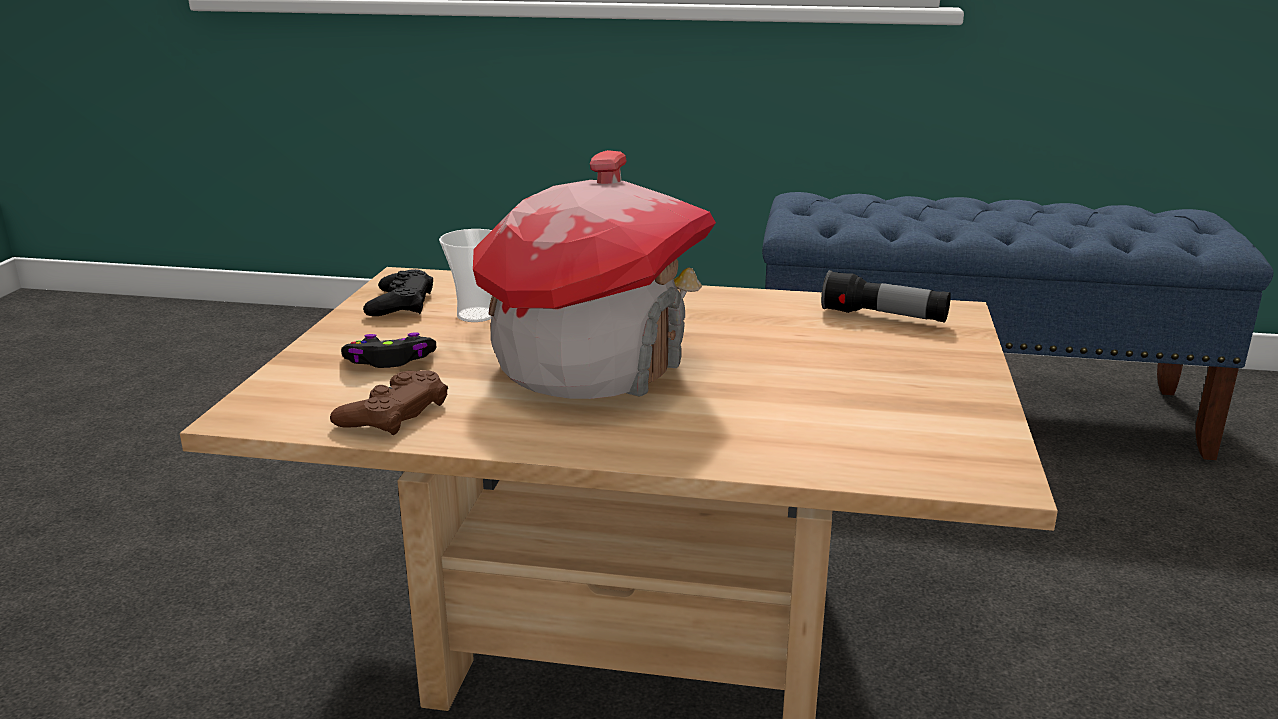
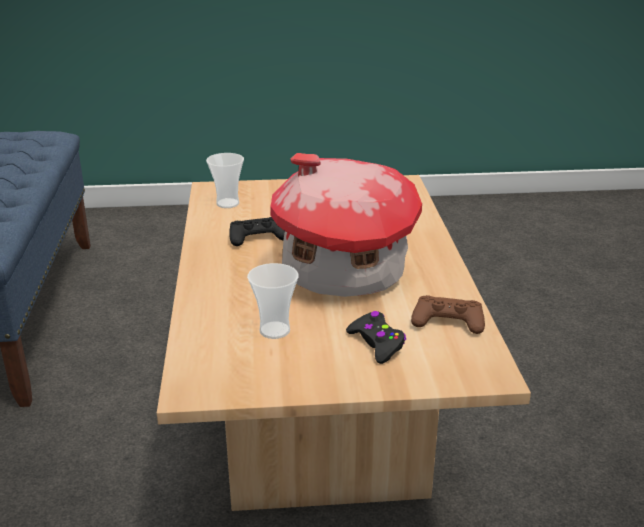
camera: 105 degrees left, 5 degrees up
(400, 303) = (261, 372): black game controller -> black game controller (258, 237)
(883, 317) = (227, 203): flashlight -> cup

